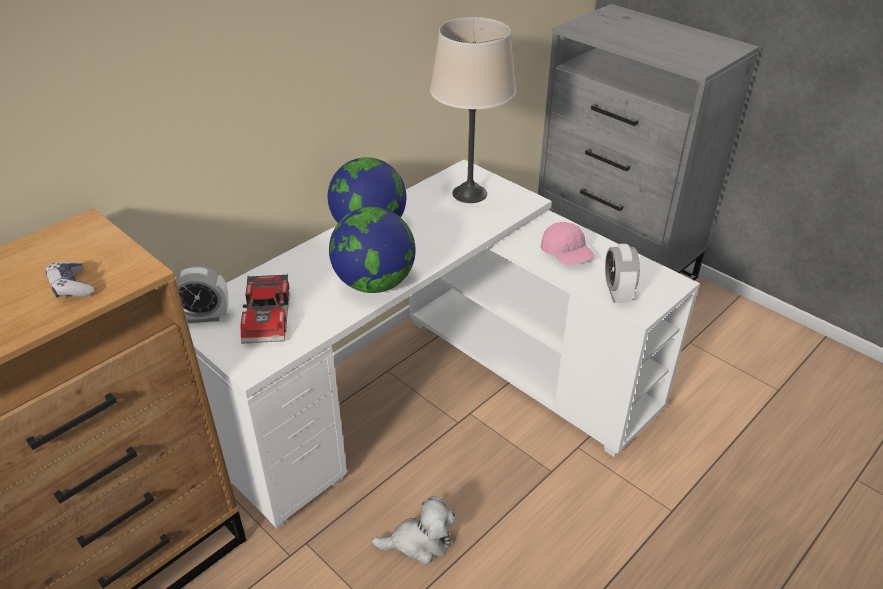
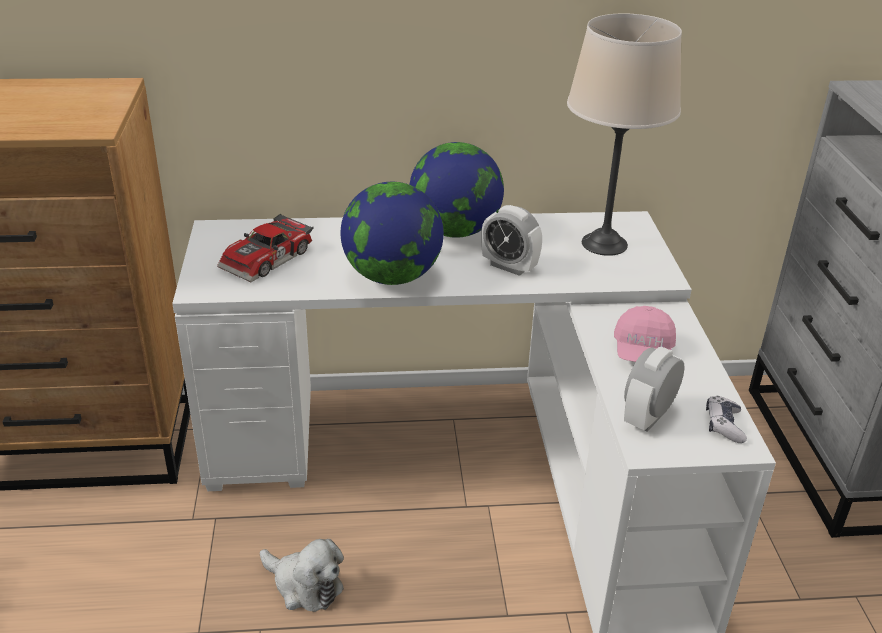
camera: 40 degrees right, 5 degrees down
(71, 286) = (40, 119): game controller -> game controller (724, 425)
(204, 317) = (223, 235): alarm clock -> alarm clock (509, 266)

